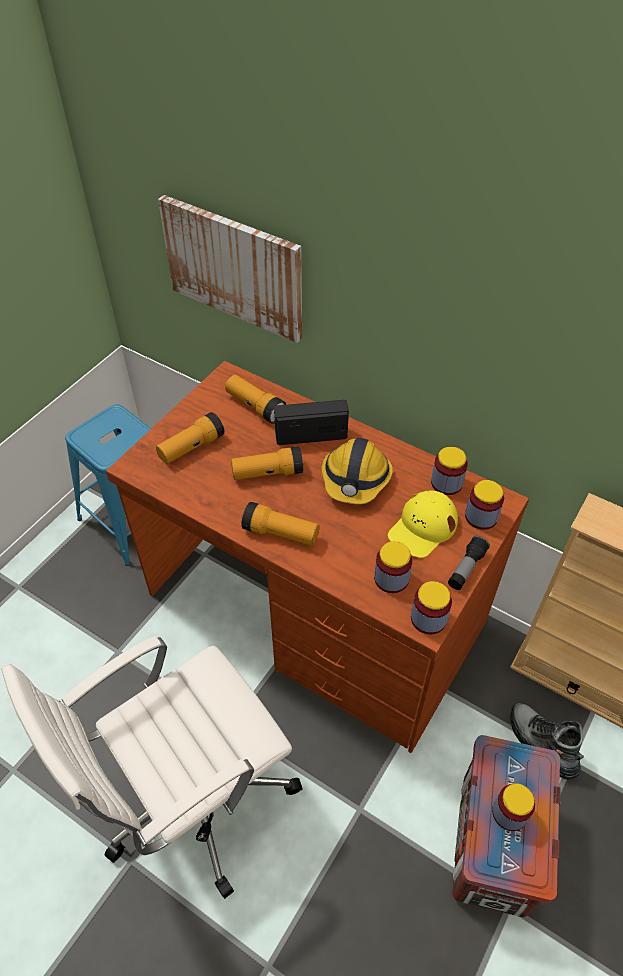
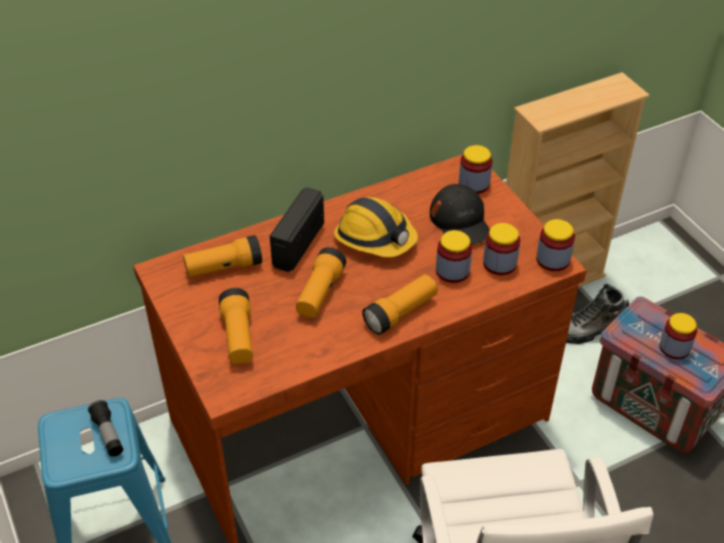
camera: 60 degrees left, 5 degrees down
(234, 267) = (128, 147): picture -> none
(422, 528) = (460, 221): yellow cap -> black cap
(446, 483) = (424, 186): jar -> jar (452, 271)
(466, 568) = (519, 216): flashlight -> flashlight (108, 434)

